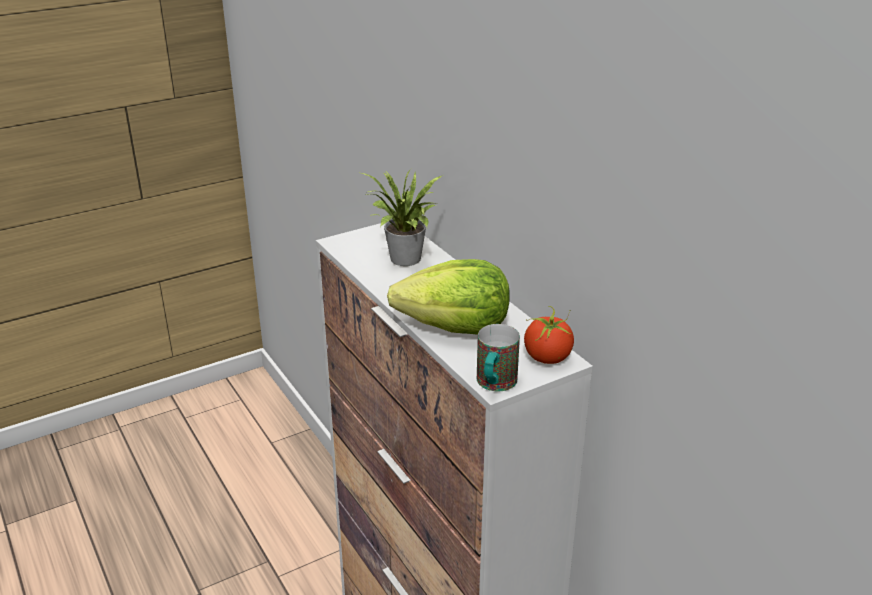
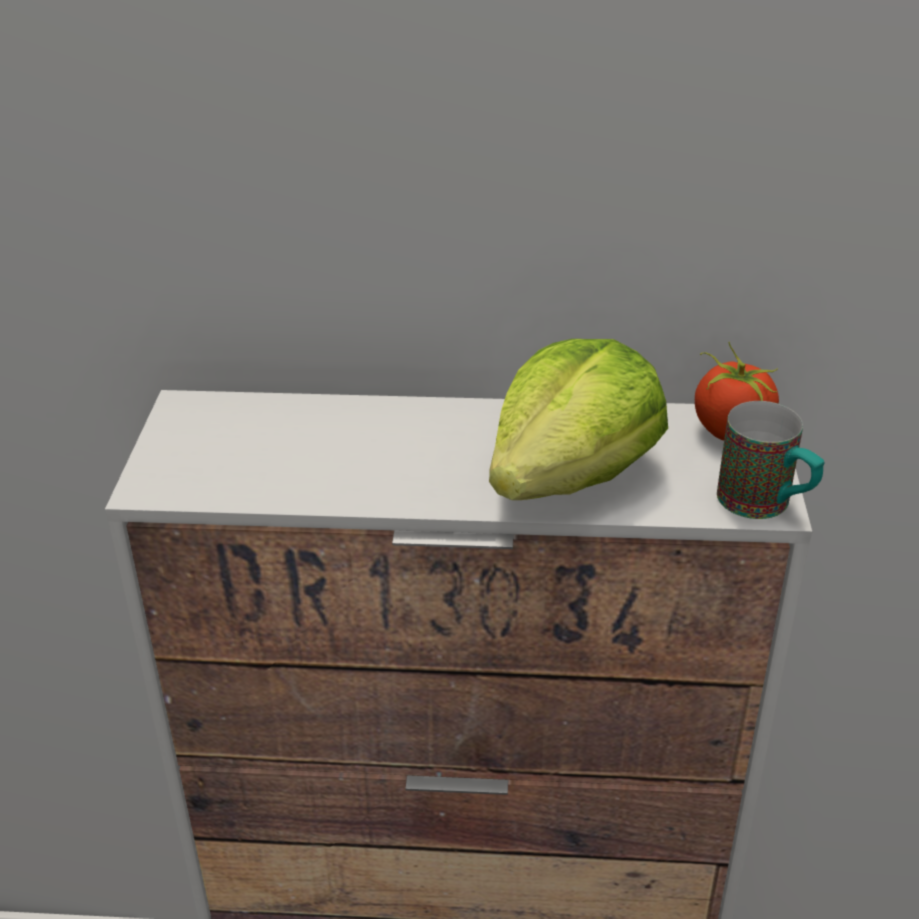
camera: 55 degrees left, 5 degrees up
(404, 261) = (312, 443): potted plant -> none

